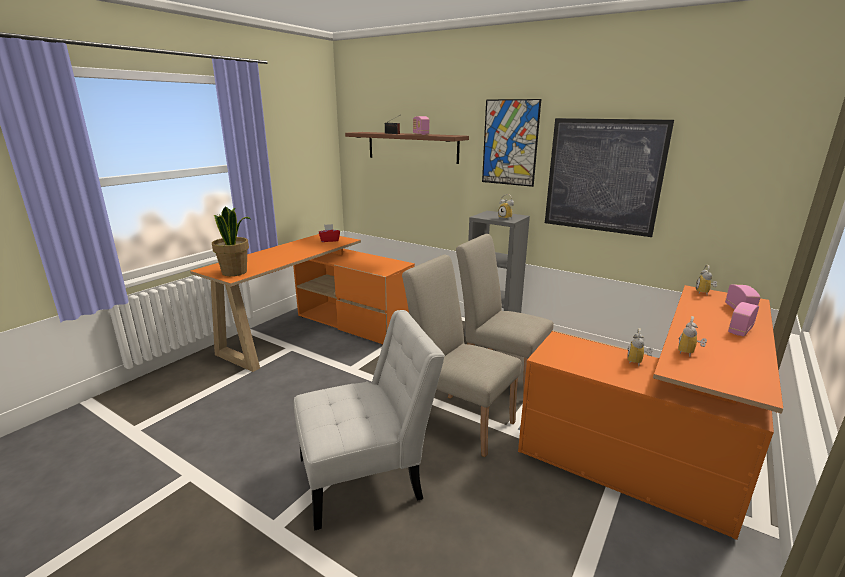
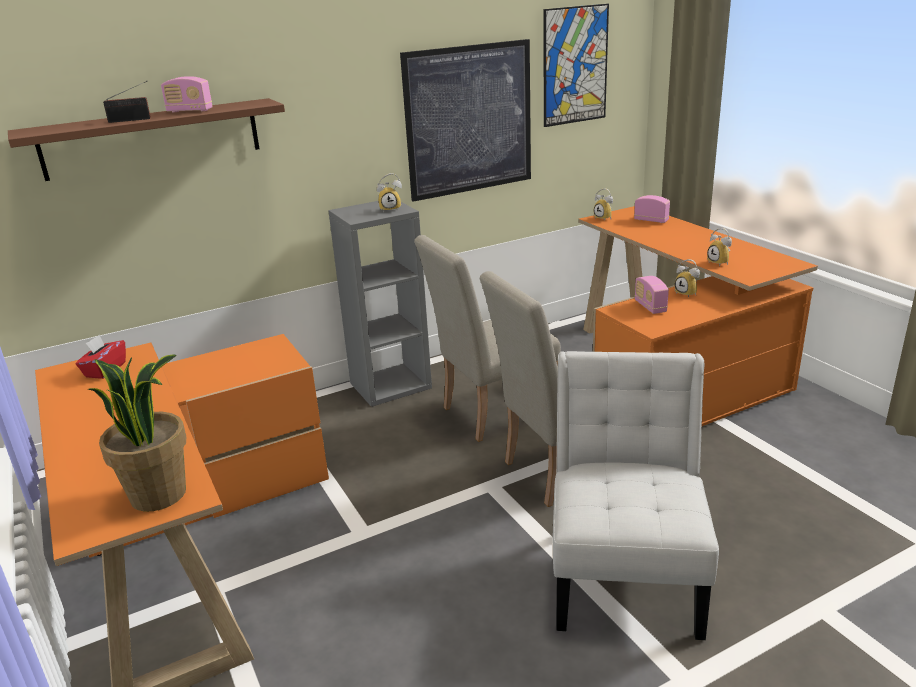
camera: 60 degrees left, 5 degrees up
(510, 143) = (340, 98): picture -> picture (575, 65)
(740, 330) = (690, 233): radio -> radio (650, 307)

